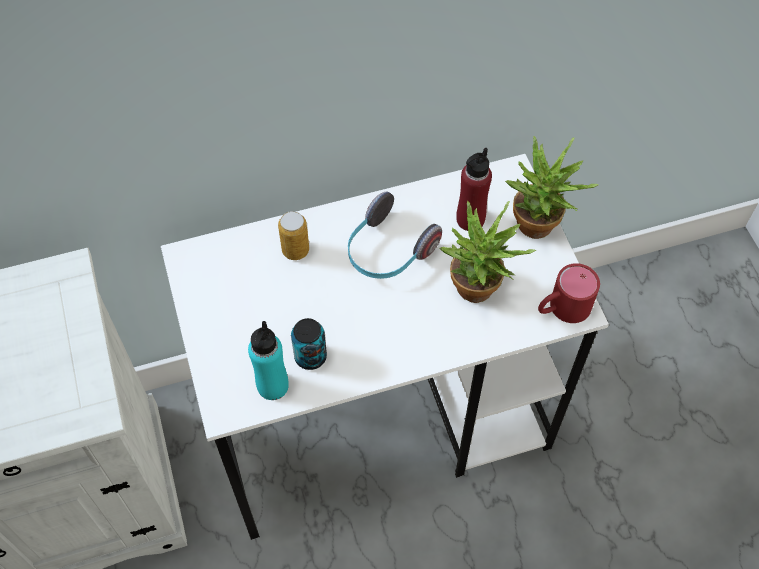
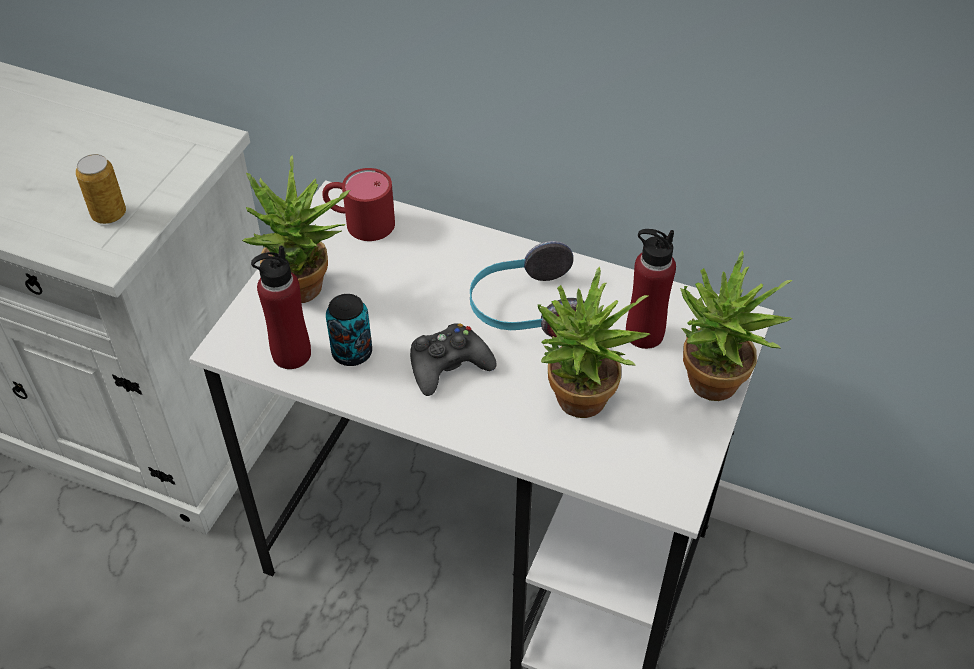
camera: 40 degrees right, 10 degrees down
(236, 335) = (307, 291): none -> potted plant
(272, 386) = (291, 354): turquoise bottle -> red bottle
(295, 250) = (438, 255): can -> can (109, 214)
(378, 322) = (448, 366): none -> black game controller
(562, 308) = (657, 481): red mug -> red mug (359, 222)

